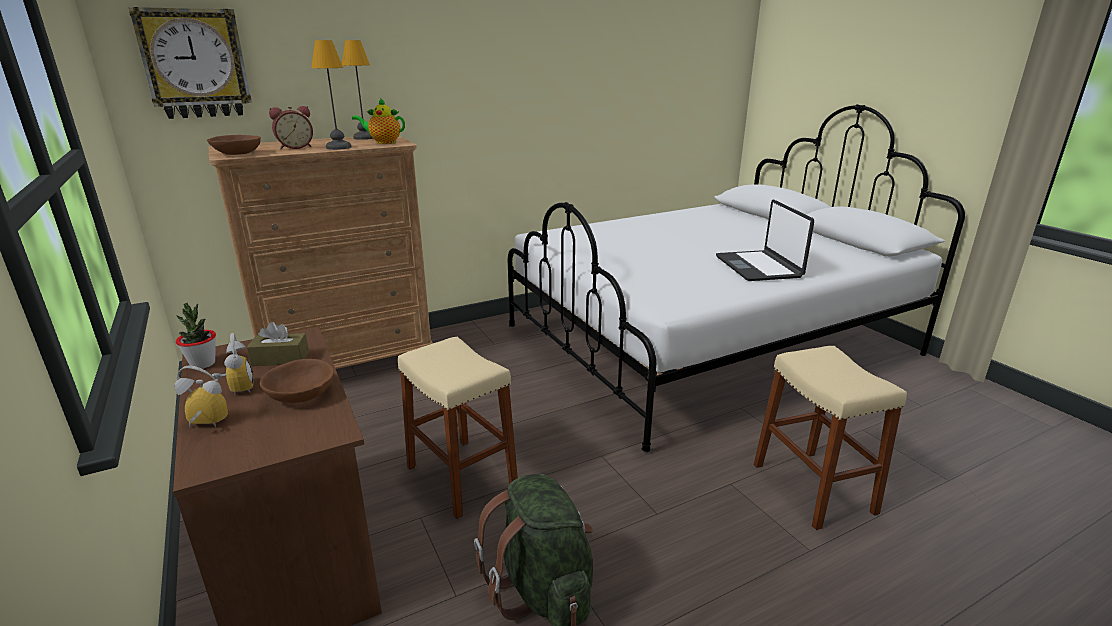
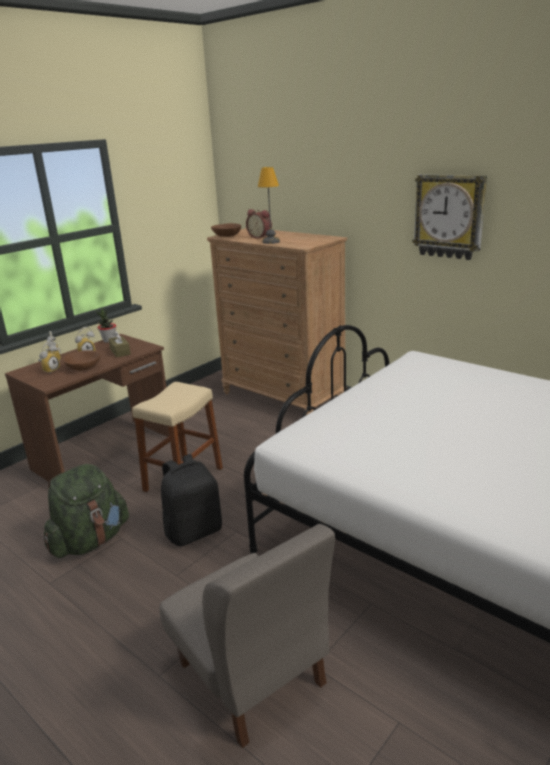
camera: 70 degrees right, 0 degrees up
(195, 64) = (250, 176): wall clock -> wall clock (449, 216)
(259, 430) = (50, 370): none -> alarm clock
(365, 137) = (317, 237): table lamp -> none
(383, 142) = (303, 243): teapot -> none
(582, 486) = (194, 531): none -> black backpack
(758, 267) = (456, 475): laptop -> none
(813, 488) = (251, 674): beige stool -> grey chair

